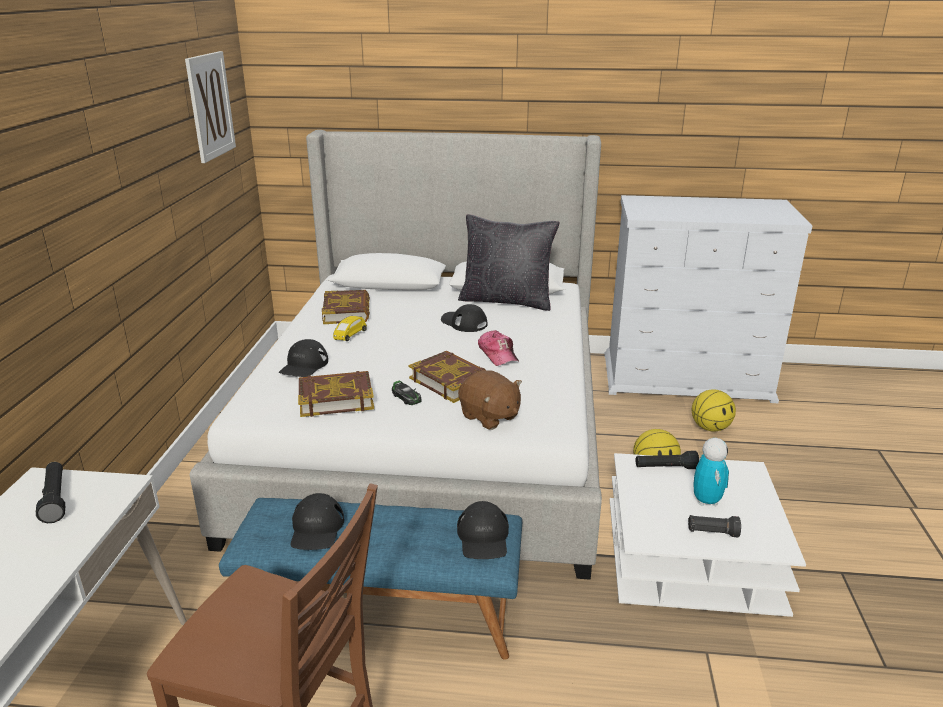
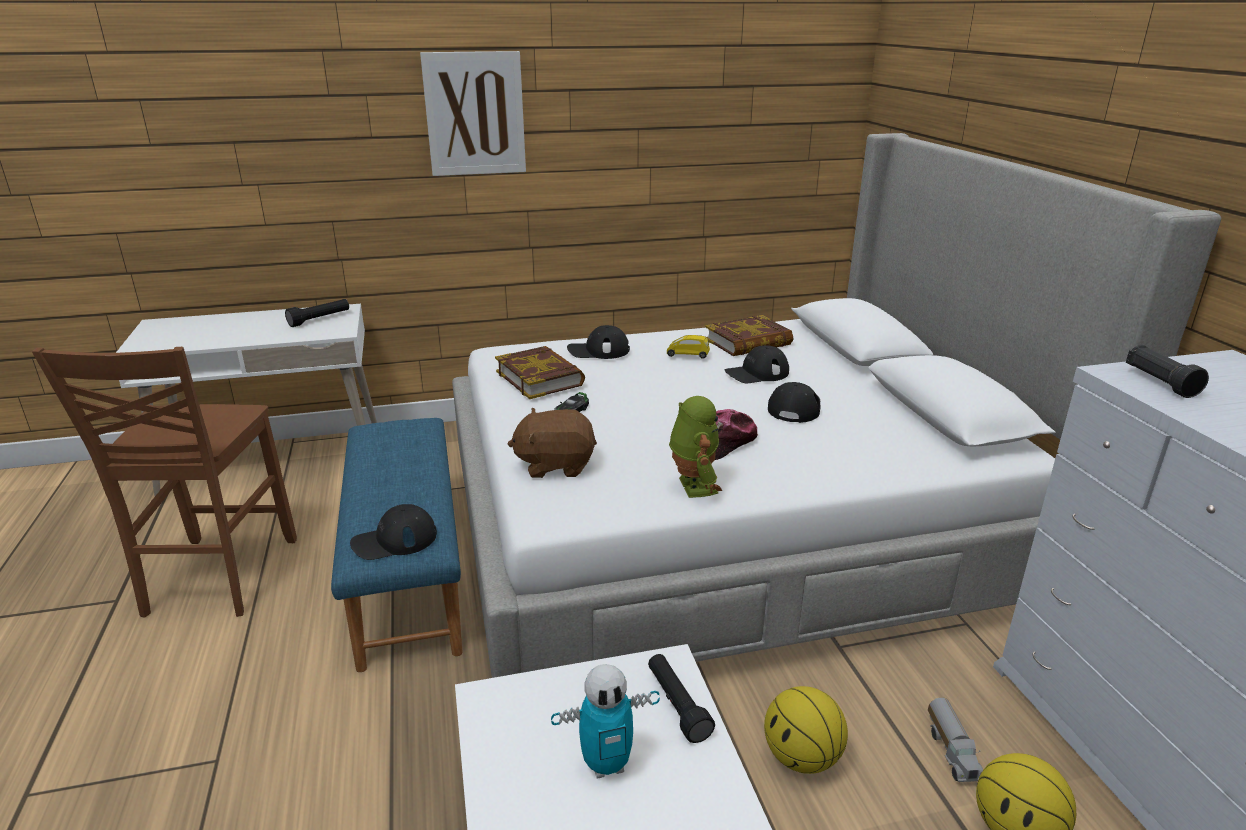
camera: 70 degrees right, 0 degrees up
(210, 106) = (769, 80): picture -> picture (475, 114)
(316, 529) = (389, 450): black cap -> black cap (756, 373)
(451, 381) = (627, 428): book -> none
(489, 417) = (555, 465): brown plush toy -> brown plush toy turned 60 degrees clockwise
(506, 300) = (904, 421): black pillow -> none
(547, 375) = (693, 486): none -> toy robot
(661, 426) = (953, 752): none -> toy truck
(712, 532) = (523, 777): black flashlight -> black flashlight (1159, 382)

